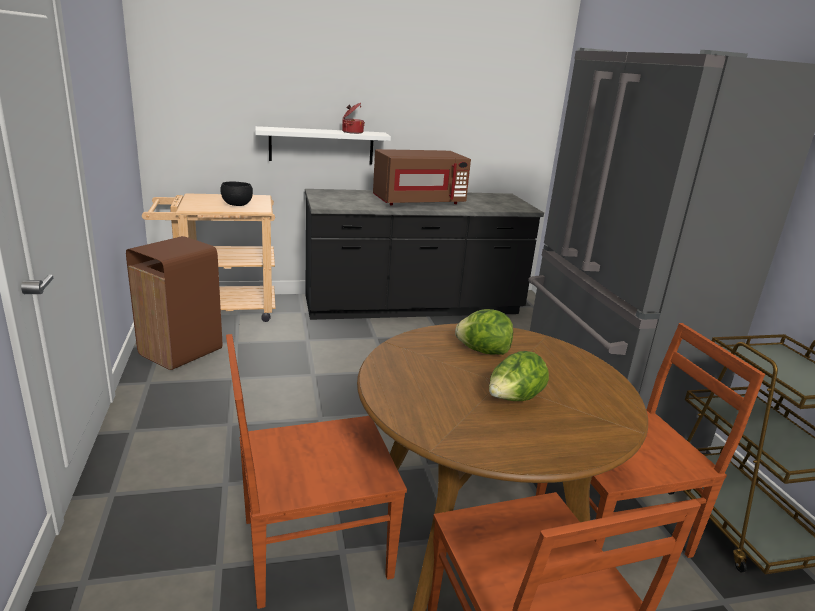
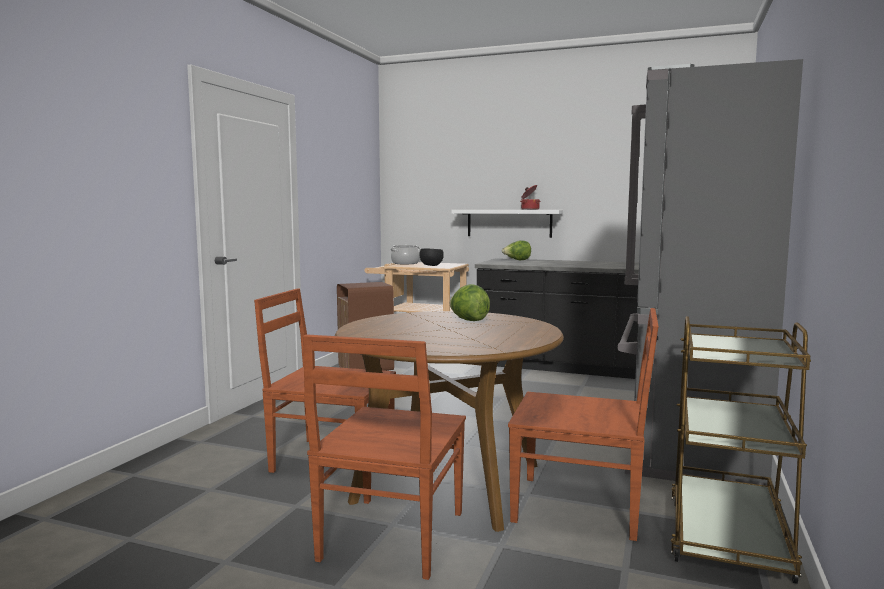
camera: 35 degrees right, 15 degrees down
(195, 201) = (405, 263): none -> cooking pot
(418, 202) = (578, 264): brown microwave -> none
(514, 400) = (440, 334): lettuce -> lettuce (517, 260)

